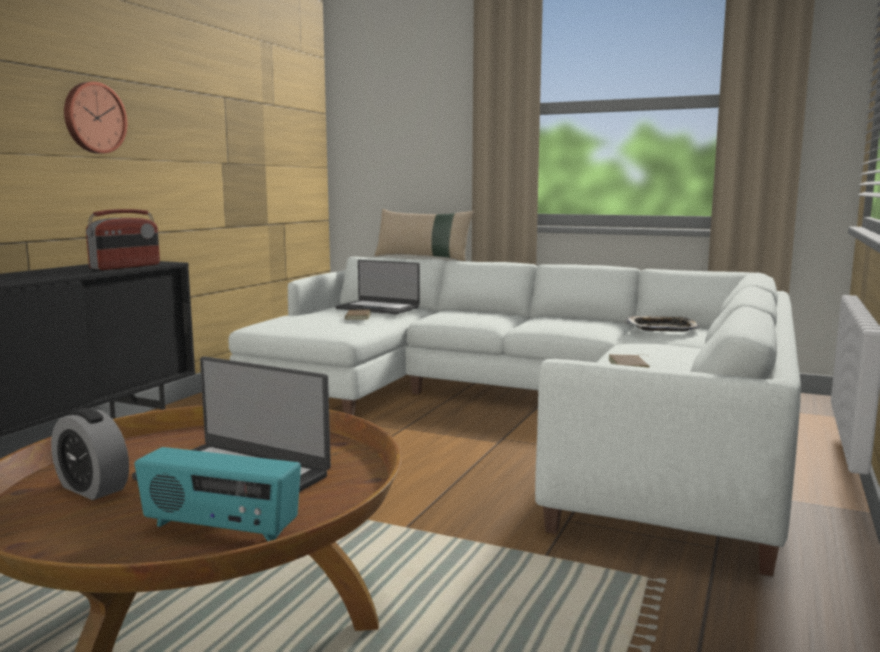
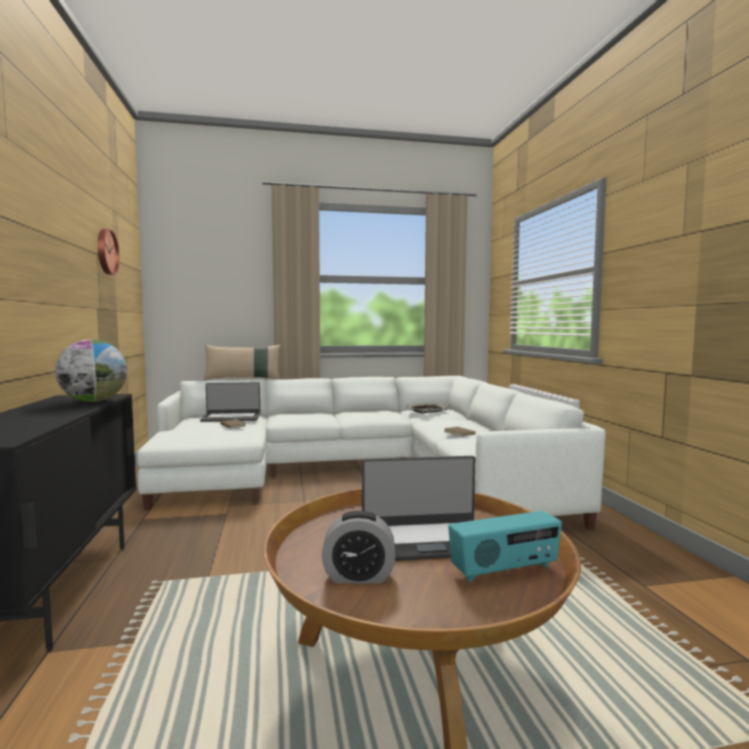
camera: 35 degrees left, 5 degrees down
(93, 118) = (33, 266): wall clock -> wall clock (105, 251)
(126, 267) = (94, 401): radio -> globe

